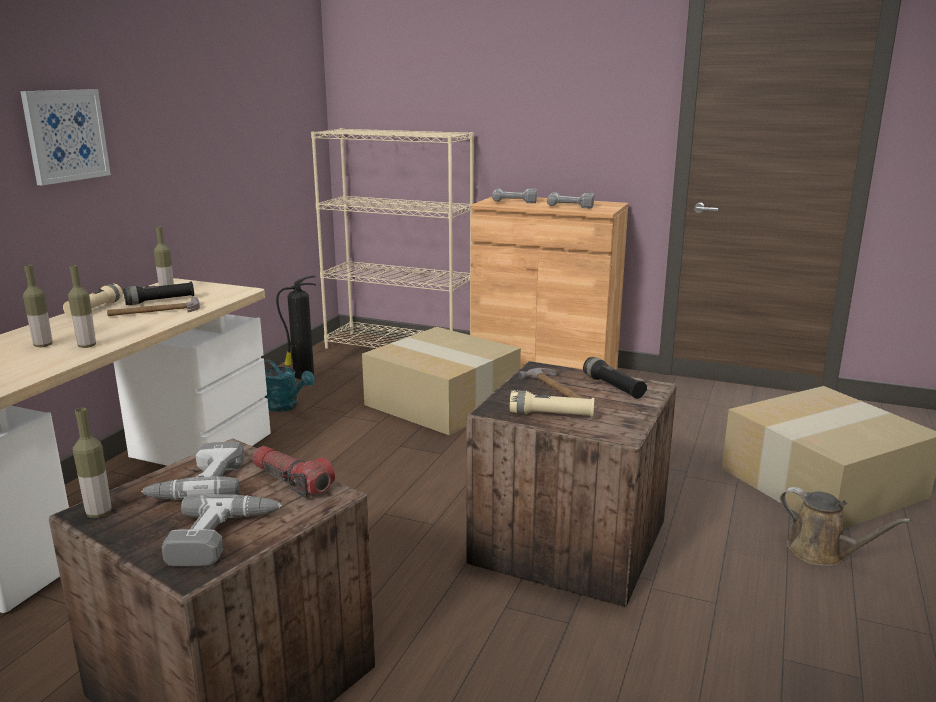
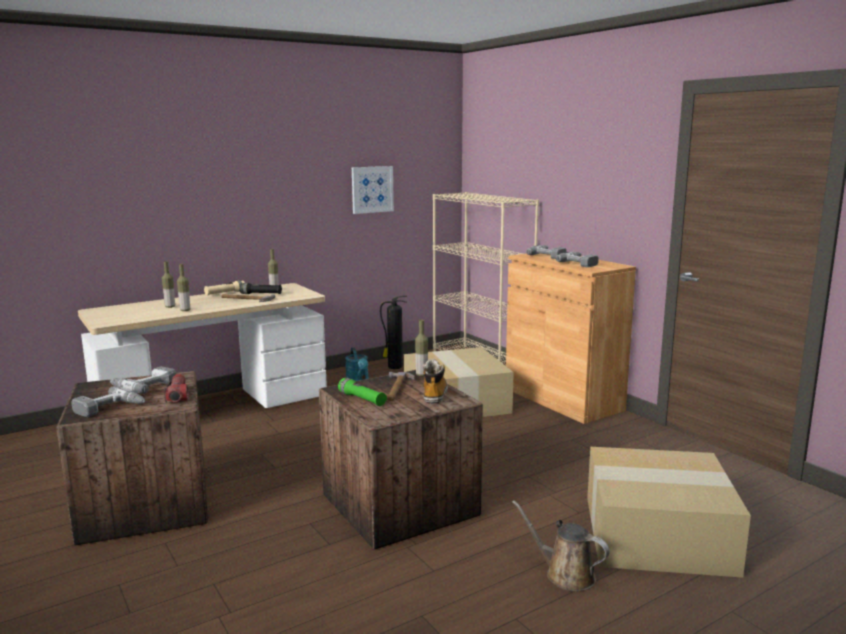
camera: 35 degrees right, 5 degrees down
(65, 135) = (227, 191): picture -> picture (372, 189)
(99, 513) = (90, 386): bottle -> bottle (421, 374)
(551, 415) = (362, 399): beige flashlight -> green flashlight
(613, 387) = (434, 394): black flashlight -> boot
(822, 553) = (565, 574): brown watering can -> brown watering can turned 135 degrees clockwise

